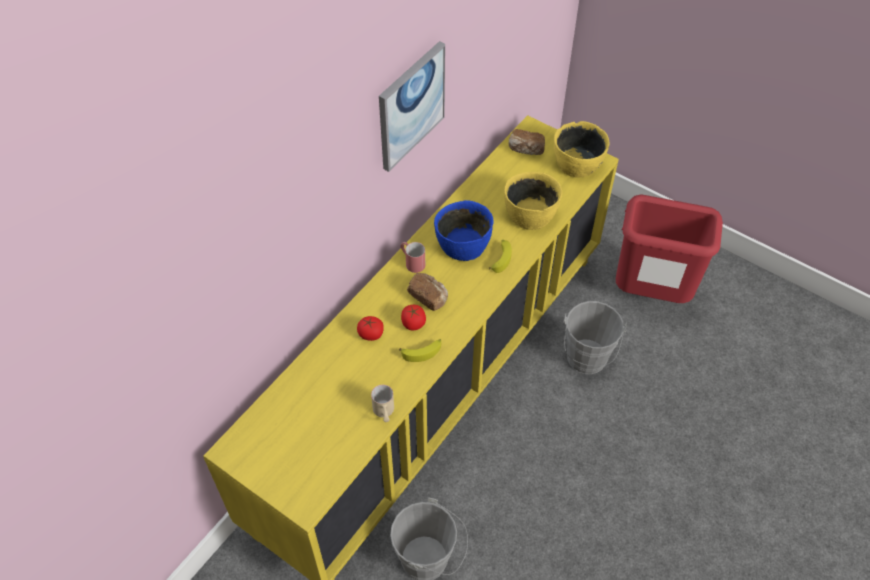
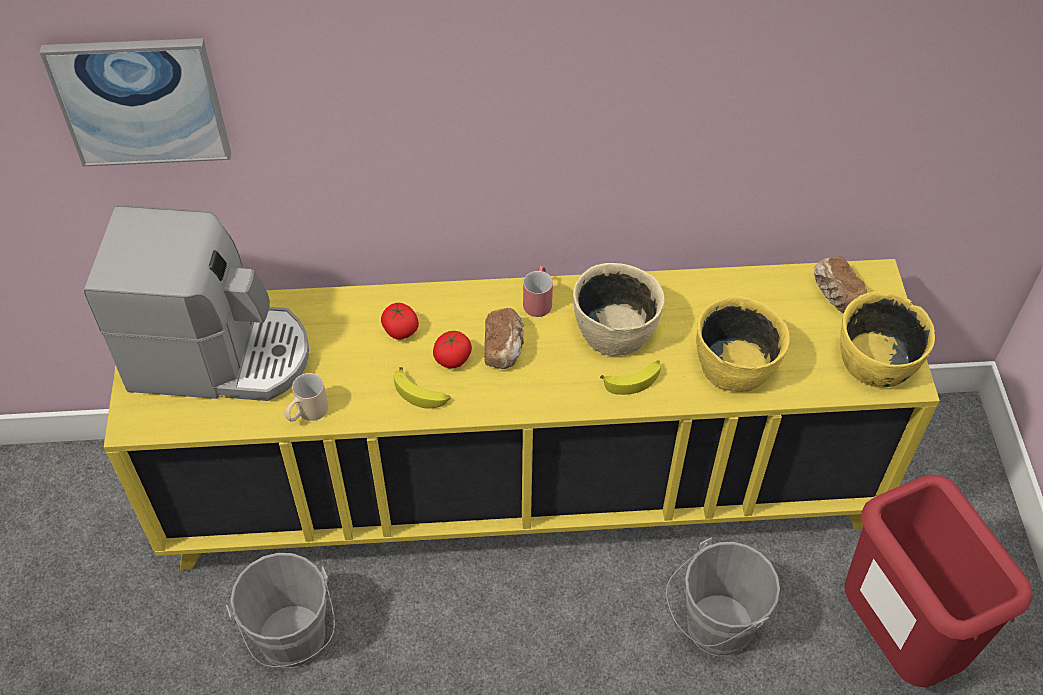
camera: 50 degrees right, 0 degrees up
(300, 431) = (219, 356): none -> coffee machine
(410, 106) = (611, 86): picture -> picture (141, 101)
(462, 244) = (614, 328): blue bowl -> beige bowl

